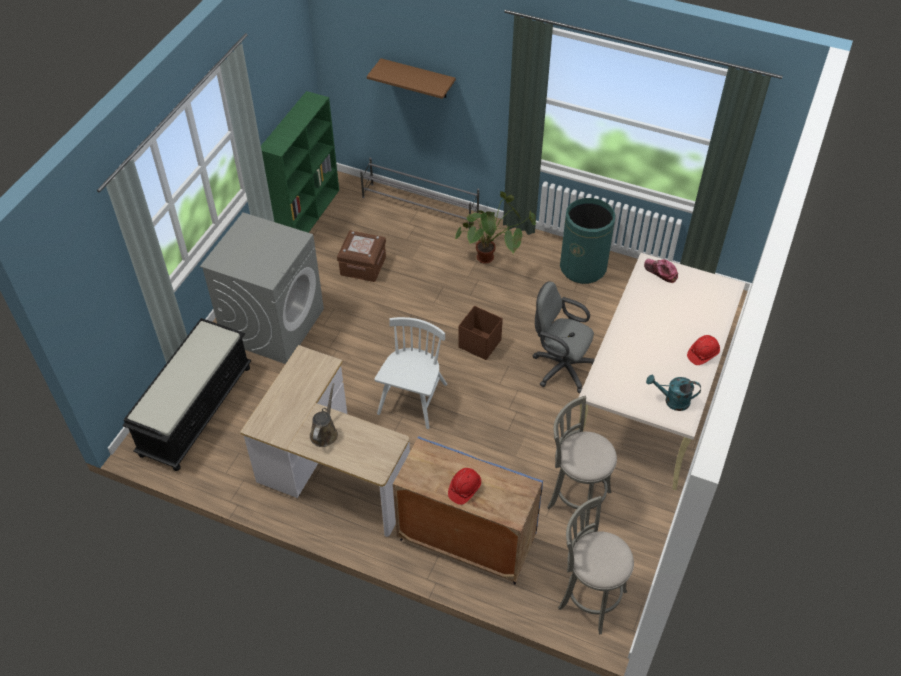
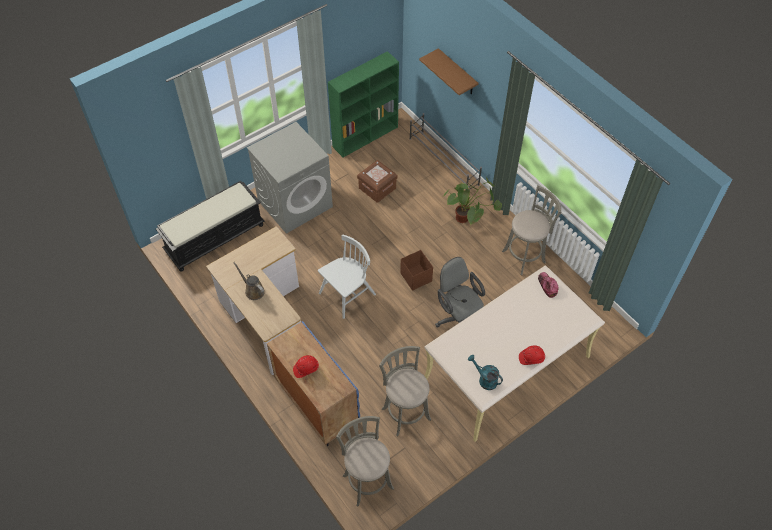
camera: 30 degrees right, 5 degrees up
(324, 432) = (253, 290): brown watering can -> brown watering can turned 90 degrees counterclockwise
(583, 267) = (525, 256): green trash can -> grey stool

